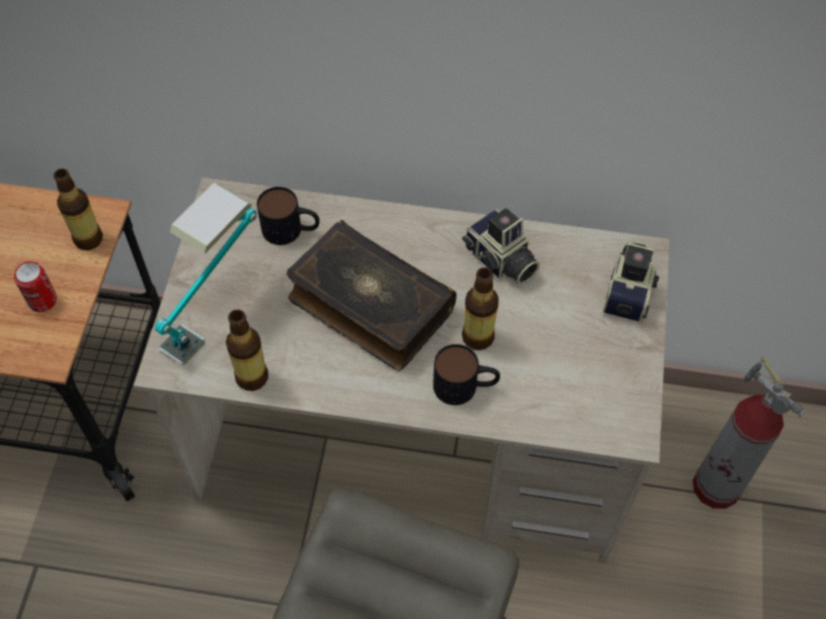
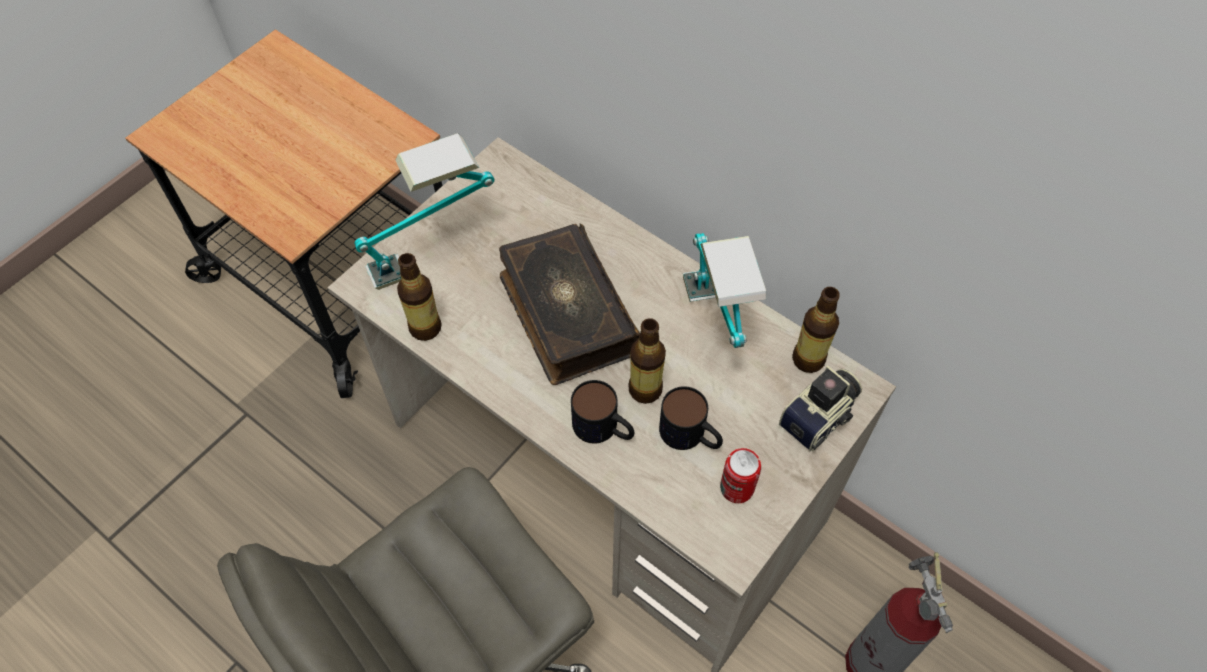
camera: 30 degrees right, 0 degrees up
(42, 300) = (318, 186): can -> can (737, 488)
(88, 239) = (385, 152): bottle -> bottle (808, 359)
(291, 230) = (542, 216): mug -> mug (691, 436)
(500, 261) = (712, 330): camera -> table lamp

